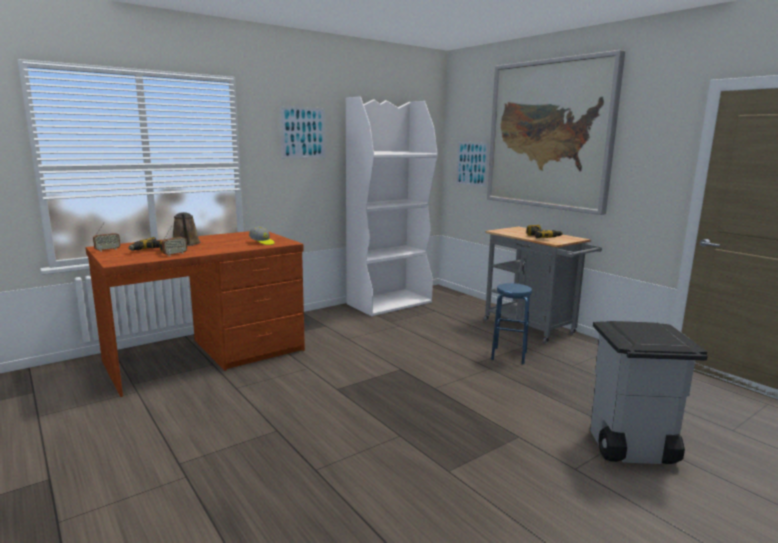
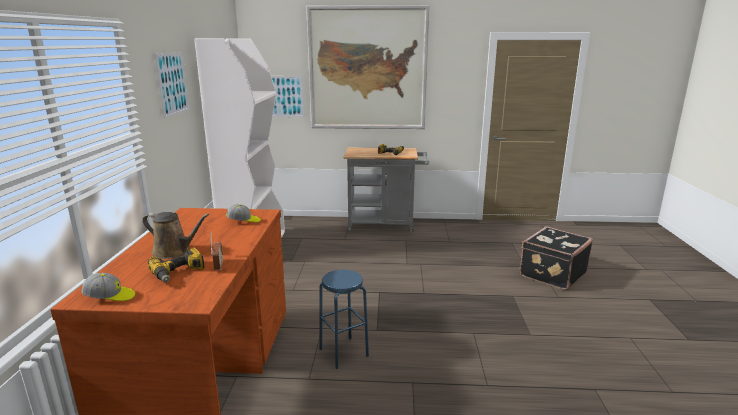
camera: 50 degrees left, 5 degrees up
(107, 250) = (110, 297): radio -> cap
(509, 356) = (411, 250): blue stool -> blue stool (344, 352)
(630, 448) = (551, 274): grey trash can -> black suitcase

